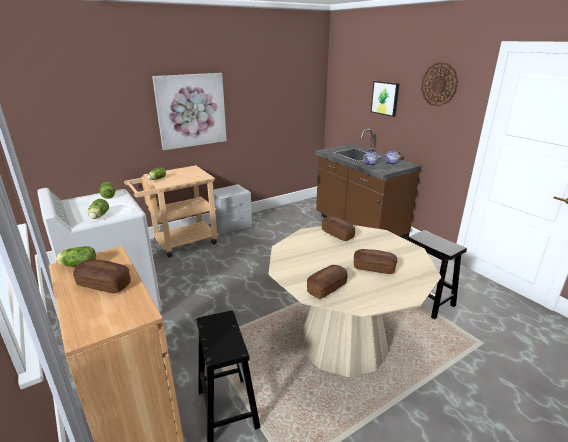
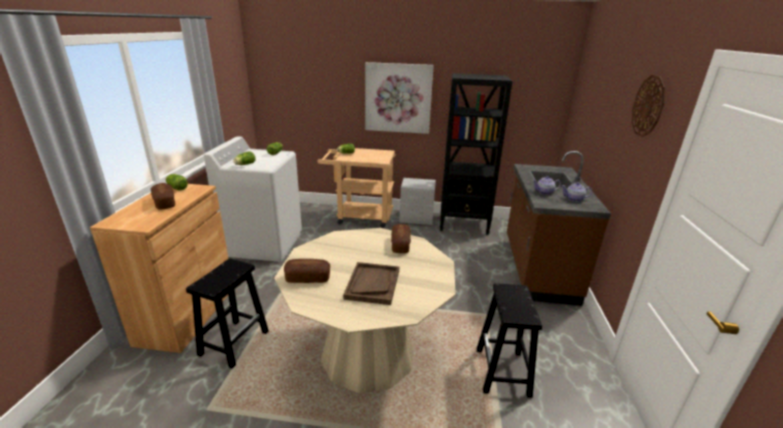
camera: 40 degrees right, 0 degrees up
(274, 217) = (464, 224): none -> black bookcase
(374, 268) = (372, 284): bread -> brown tray
(385, 98) = (606, 116): picture -> none

